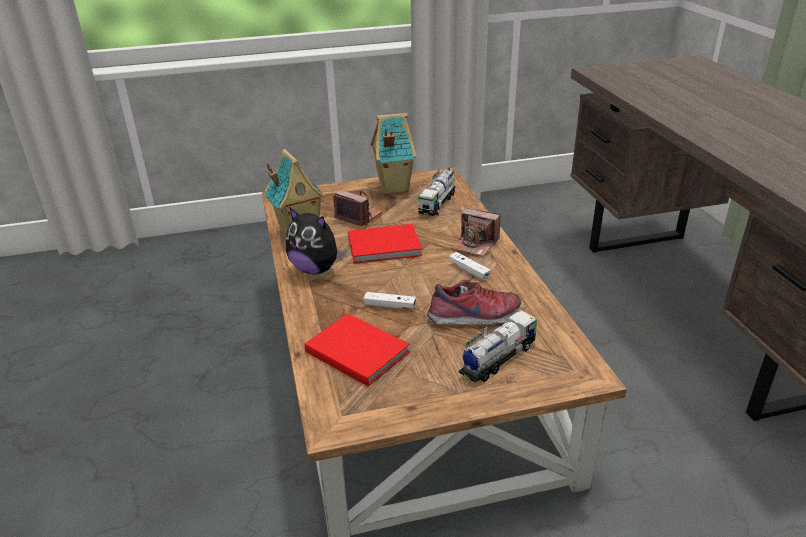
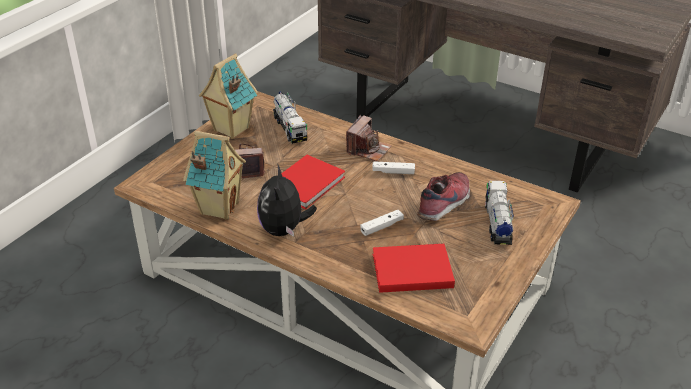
camera: 45 degrees left, 5 degrees up
(316, 269) = (284, 230): plush toy -> plush toy turned 105 degrees clockwise
(475, 245) = (368, 150): camera -> camera turned 45 degrees counterclockwise

